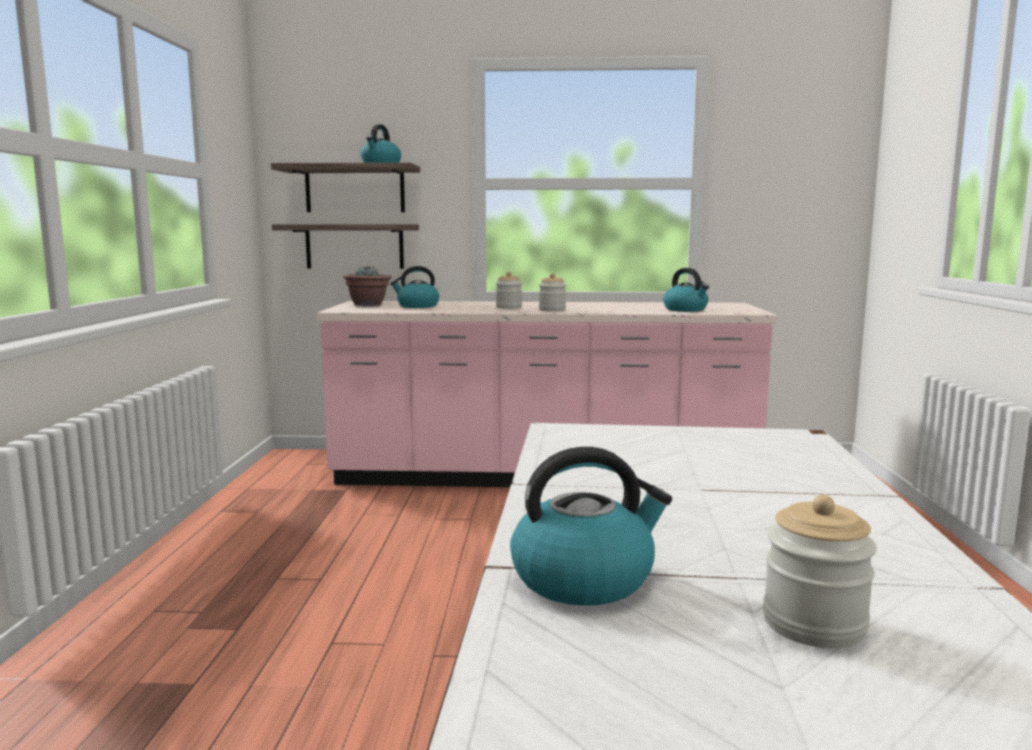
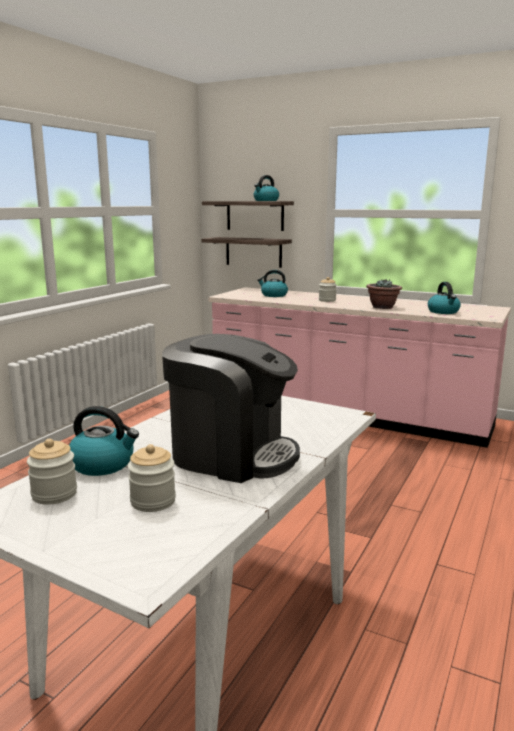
camera: 25 degrees right, 5 degrees up
(368, 305) = (248, 292): potted plant -> potted plant (382, 307)
(552, 310) = (350, 305): jar -> jar (54, 494)
(766, 517) = (231, 454): none -> coffee machine

